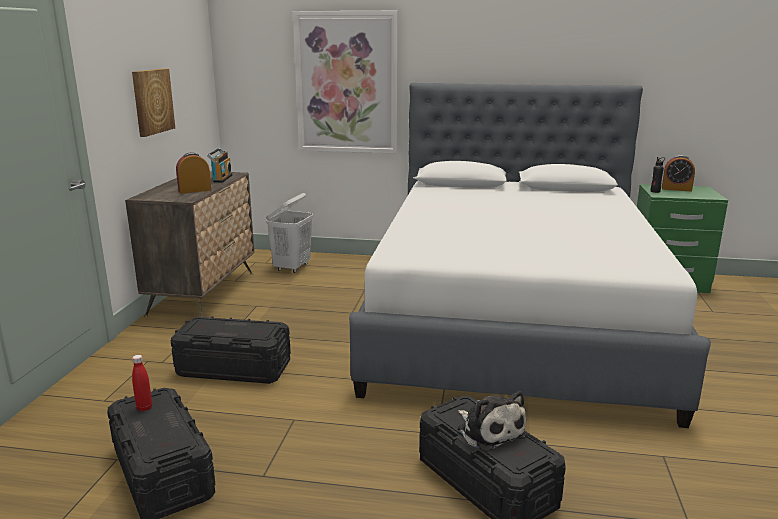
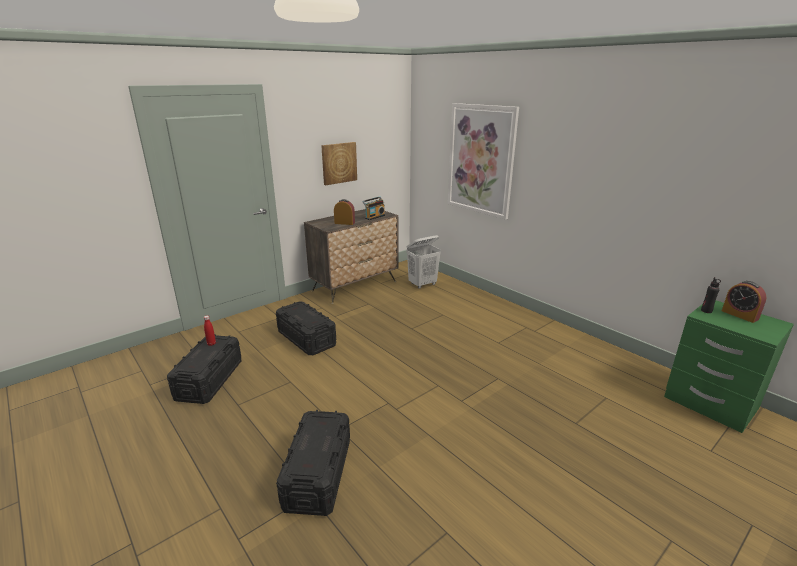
camera: 40 degrees right, 5 degrees up
(489, 431) = (316, 442): plush toy -> none
(513, 320) = (506, 378): white bed -> none

